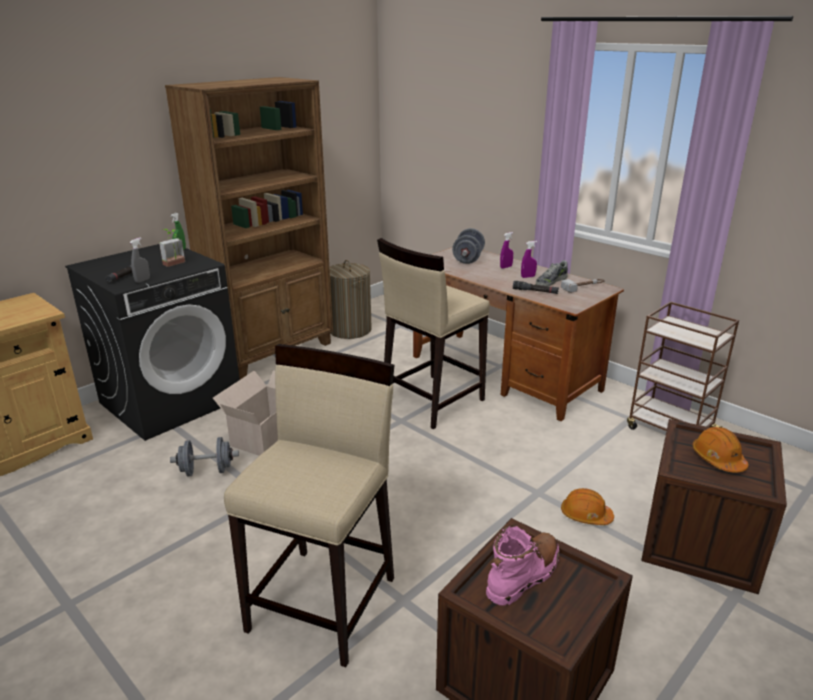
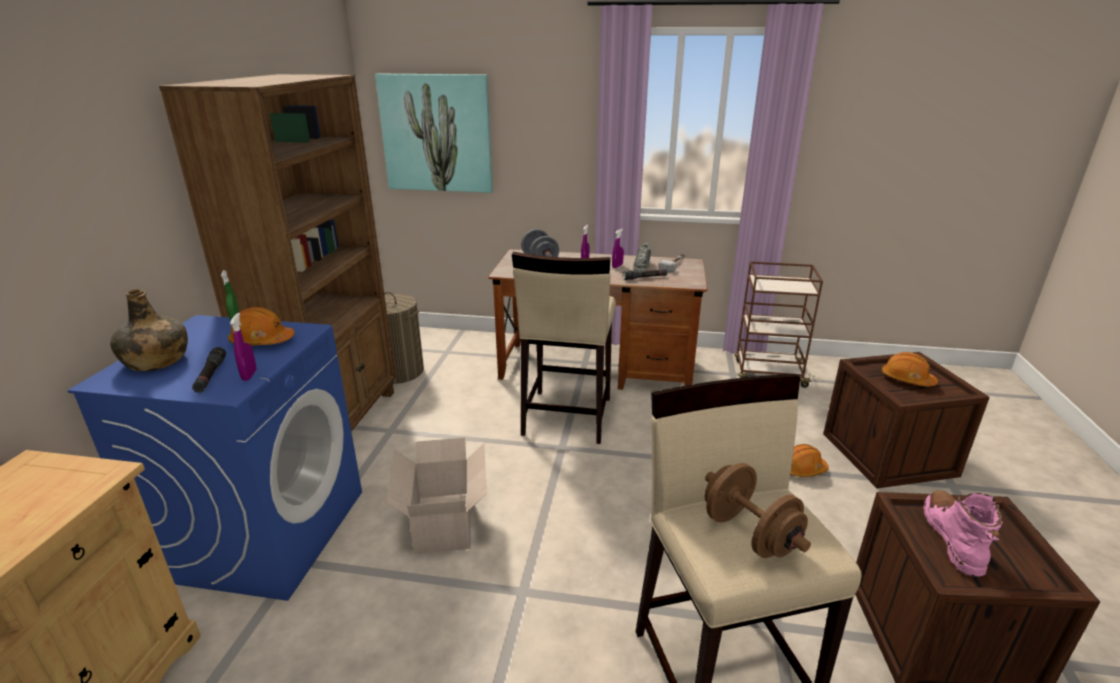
camera: 35 degrees left, 0 degrees up
(116, 262) = (156, 361): none -> green bottle
(142, 280) = (249, 375): grey spray bottle -> purple spray bottle
(171, 400) = (265, 532): black washing machine -> blue washing machine
(176, 264) = (262, 341): potted plant -> orange hard hat
(207, 471) = (420, 598): grey dumbbell -> none
(298, 470) = (749, 534): none -> brown dumbbell
(427, 132) = (437, 133): none -> picture

